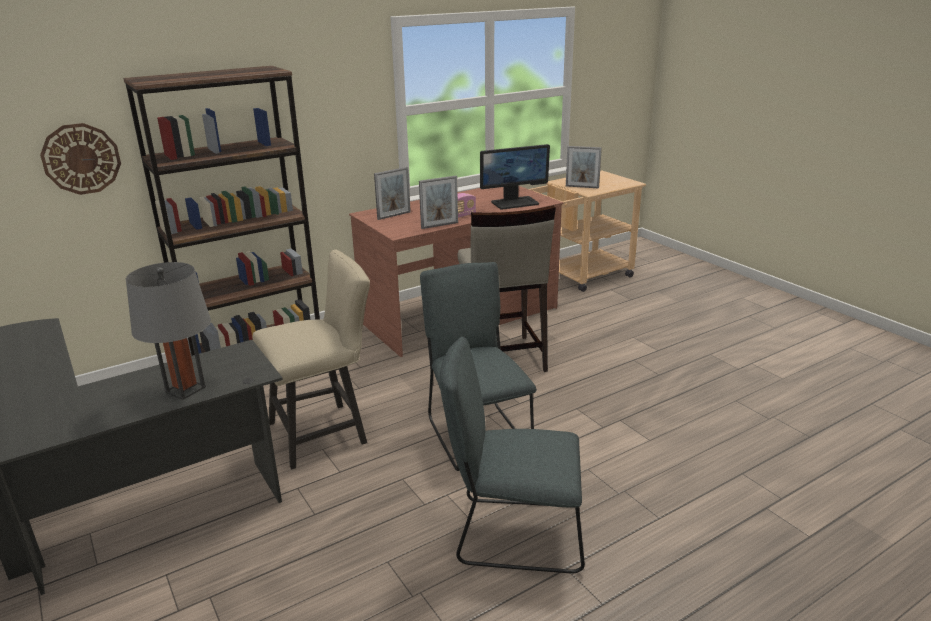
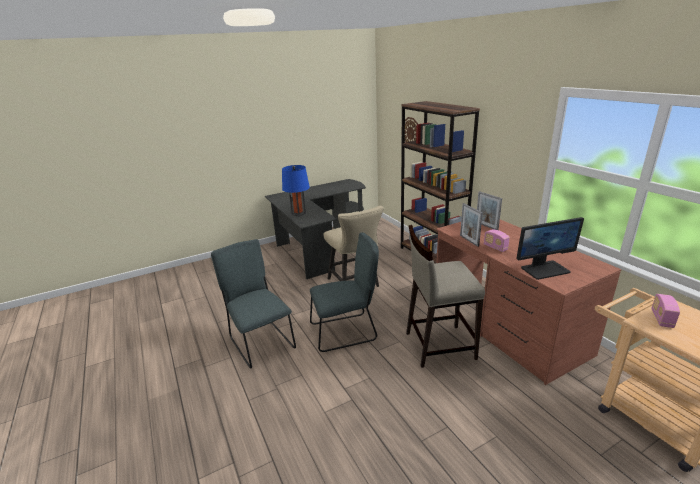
camera: 95 degrees right, 0 degrees up
(185, 389) = (298, 214): grey table lamp -> blue table lamp
(513, 534) = (260, 341): grey chair -> grey chair turned 45 degrees counterclockwise
(514, 203) = (544, 269): monitor -> monitor turned 90 degrees counterclockwise
(582, 187) = (661, 319): picture frame -> radio

